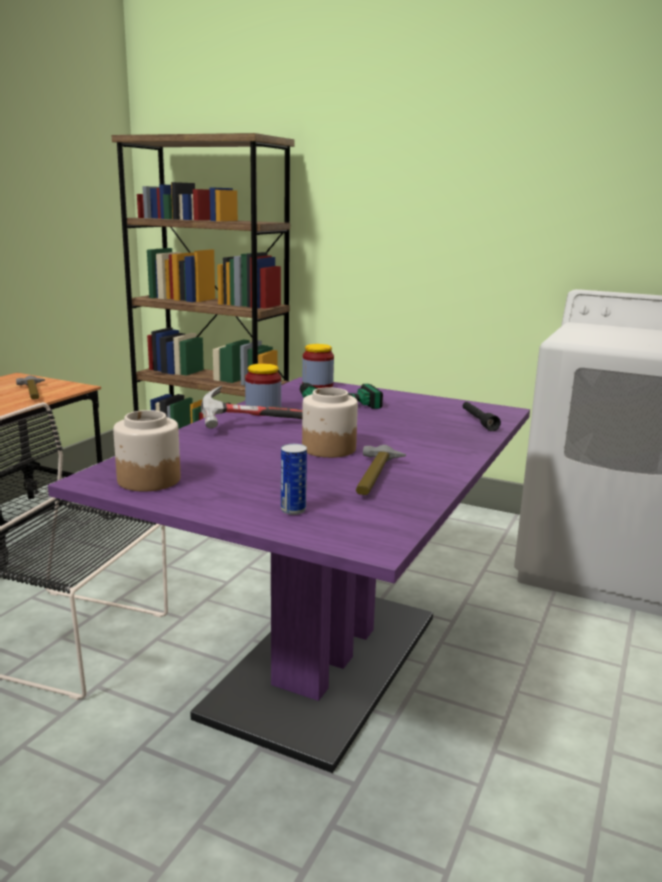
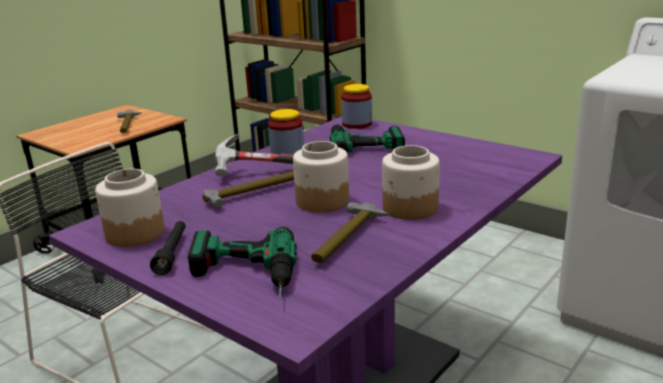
camera: 15 degrees right, 5 degrees up
(251, 443) = (253, 193): none -> hammer
(293, 510) = (243, 277): can -> power drill
(418, 452) = (410, 208): none -> jar
(478, 421) = (496, 170): black flashlight -> black flashlight (172, 253)

